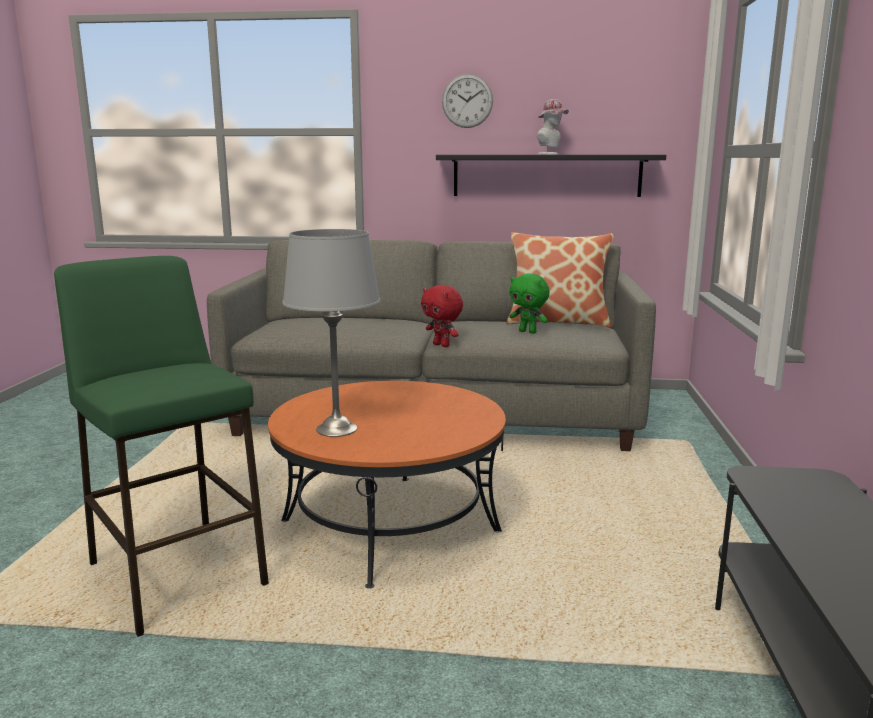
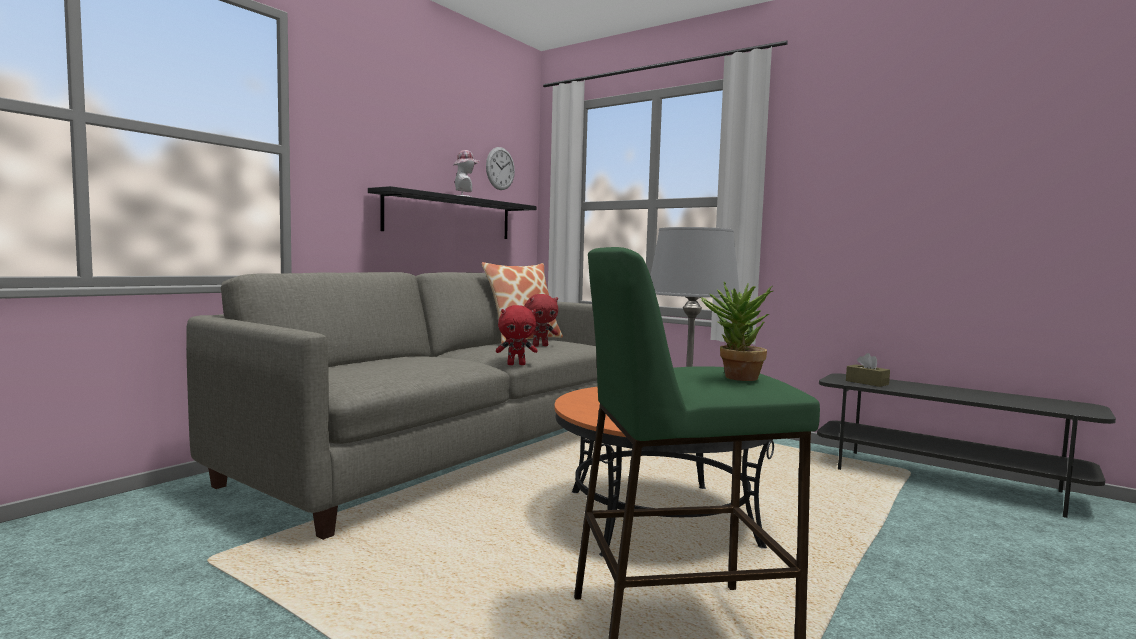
camera: 60 degrees left, 10 degrees down
(137, 380) = (734, 378): none -> potted plant
(467, 101) = (391, 138): wall clock -> wall clock (500, 168)
(528, 332) = (540, 346): green plush toy -> red plush toy
(793, 496) = (867, 382): none -> brown tissue box

